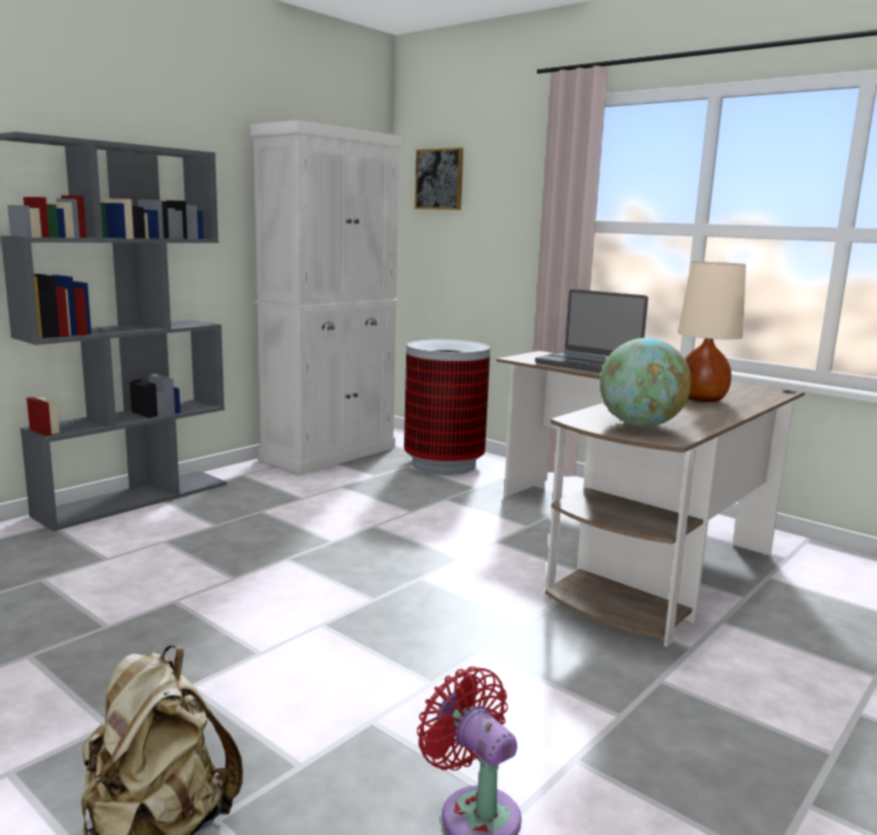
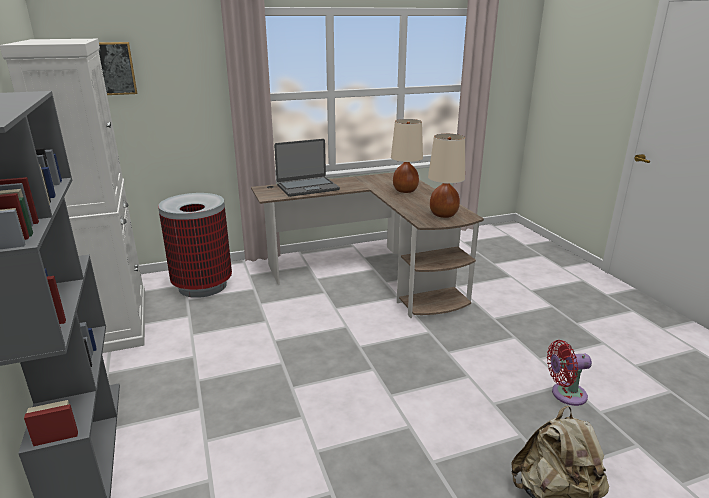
camera: 60 degrees left, 10 degrees up
(640, 425) = (443, 214): globe -> beige table lamp

